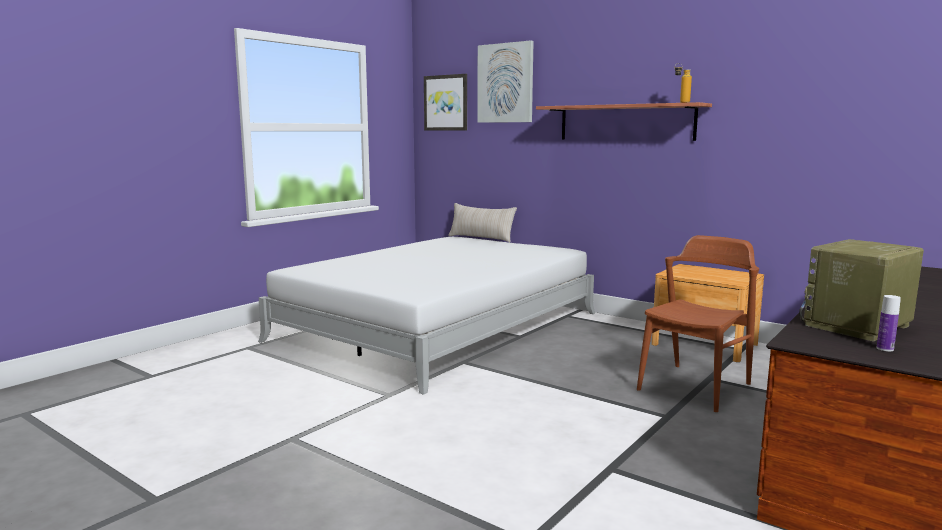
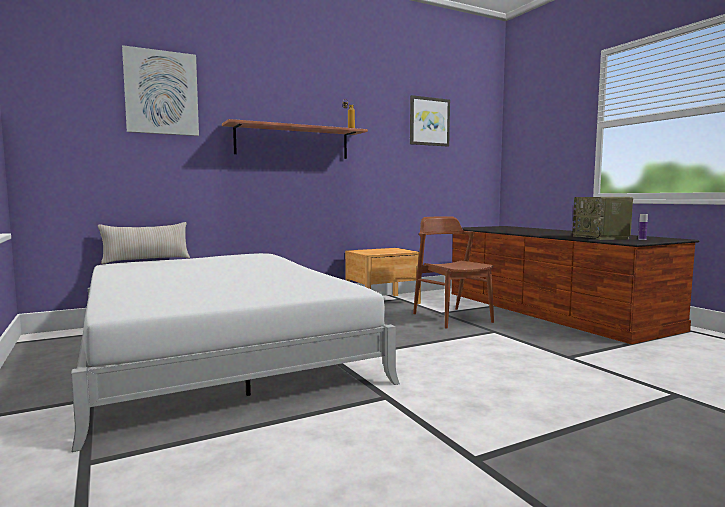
camera: 65 degrees left, 5 degrees down
(446, 103) = (68, 104): picture -> picture (429, 121)

